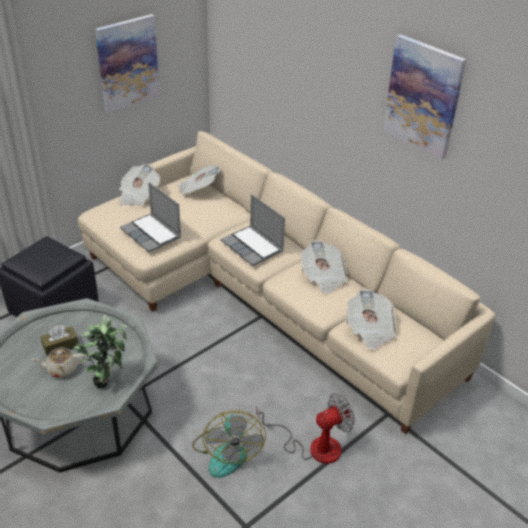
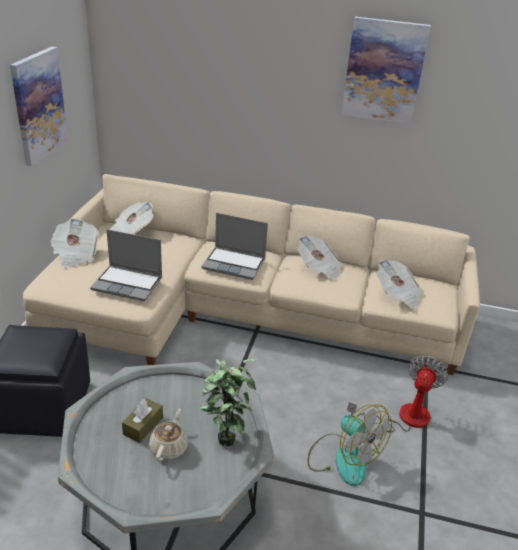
camera: 35 degrees left, 5 degrees down
(61, 369) = (169, 447): beige teapot -> beige teapot turned 150 degrees clockwise

